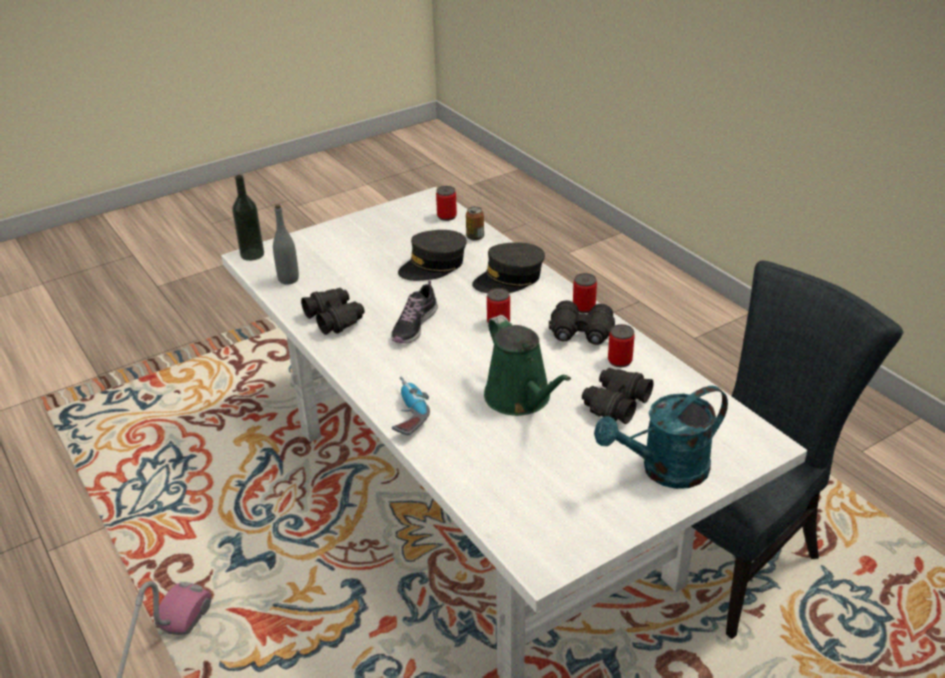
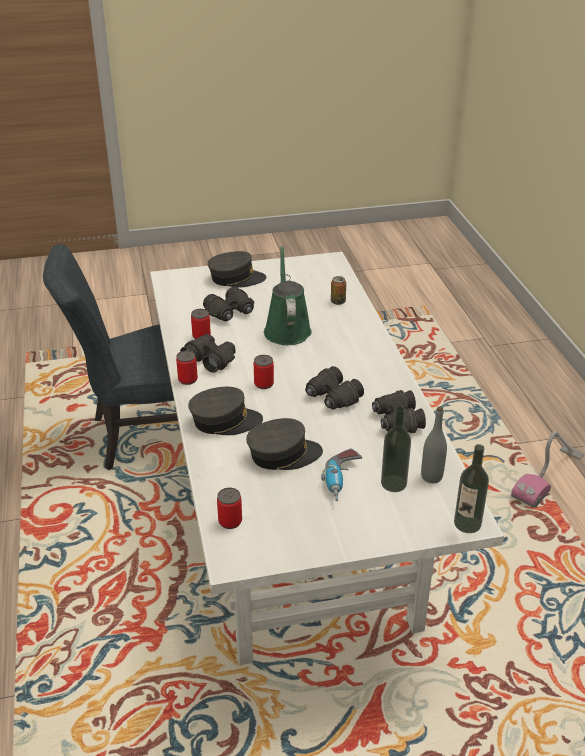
camera: 160 degrees left, 0 degrees up
(322, 267) = (393, 483): none -> bottle
(406, 413) = (367, 337): power drill -> power drill (342, 481)
(414, 325) = (332, 398): shoe -> black binoculars
(475, 237) = (220, 480): can -> can (338, 302)
(664, 471) = (236, 278): turquoise watering can -> grey cap

